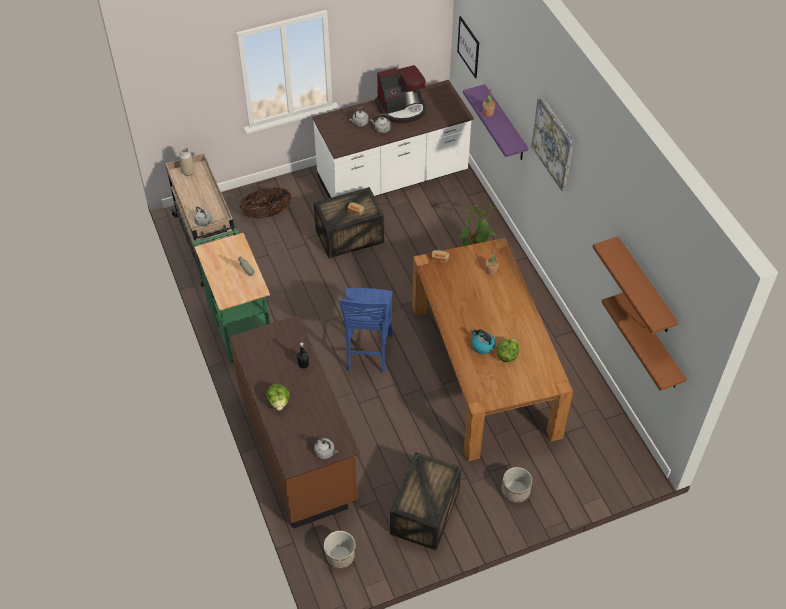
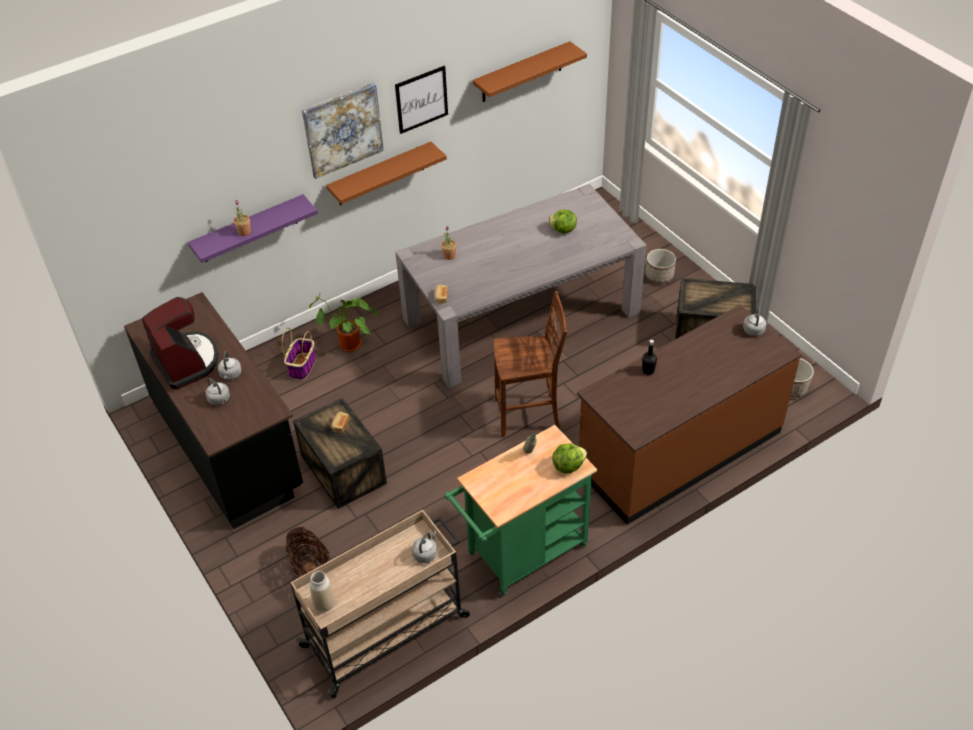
camera: 100 degrees left, 5 degrees down
(278, 402) = (709, 380): lettuce -> lettuce (568, 466)
(367, 353) = (529, 415): blue chair -> brown chair
(393, 177) = (228, 444): white counter -> black counter
(460, 221) = (302, 366): none -> basket
(468, 47) = (130, 247): picture -> picture (421, 99)
(482, 345) = (556, 249): kettle -> none
(484, 370) = (521, 316): brown dining table -> grey dining table
(653, 342) = (549, 103): brown shelf -> brown shelf (380, 174)

